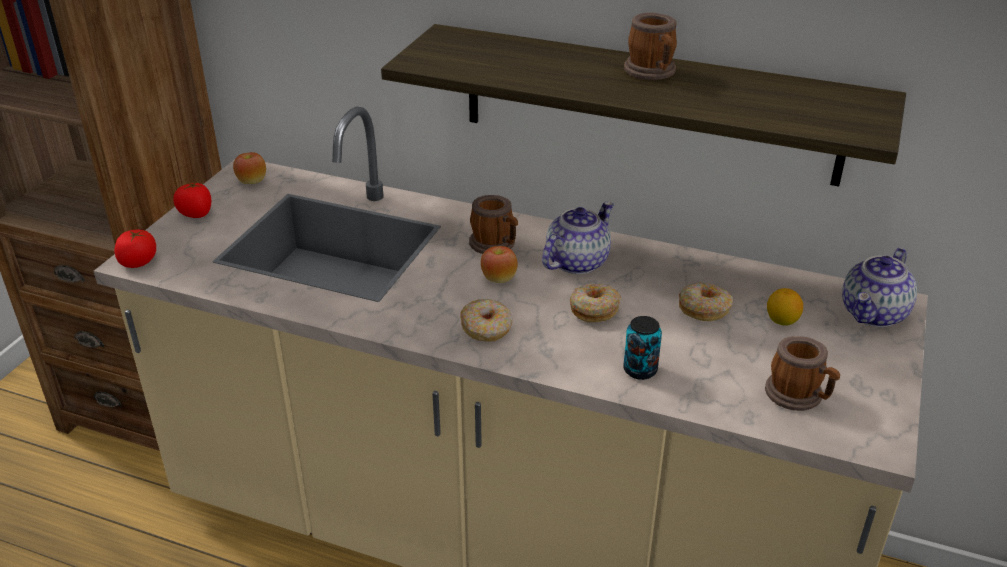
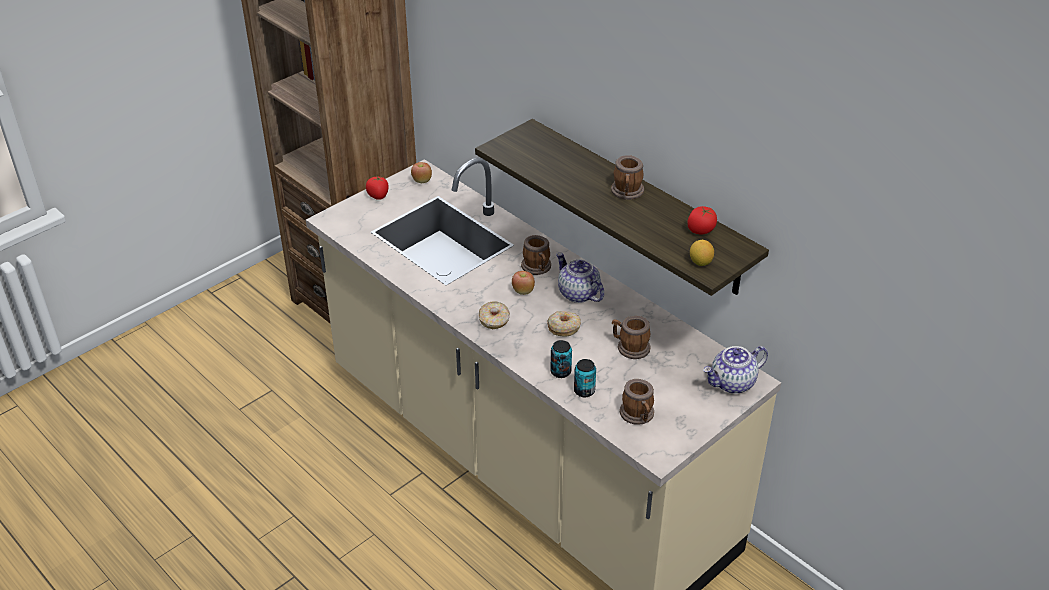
camera: 25 degrees right, 5 degrees up
(139, 262) = (331, 220): tomato -> tomato (701, 230)
(576, 261) = (578, 293): teapot -> teapot turned 105 degrees counterclockwise
(695, 386) = (584, 391): none -> can
(704, 309) = (630, 347): donut -> mug
(782, 321) = (670, 369): lemon -> lemon (700, 262)

